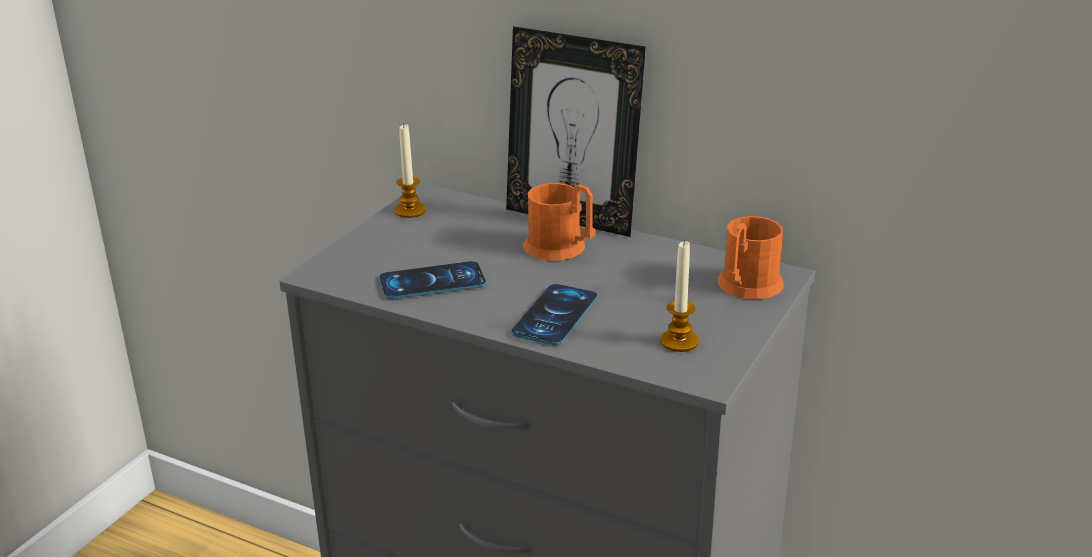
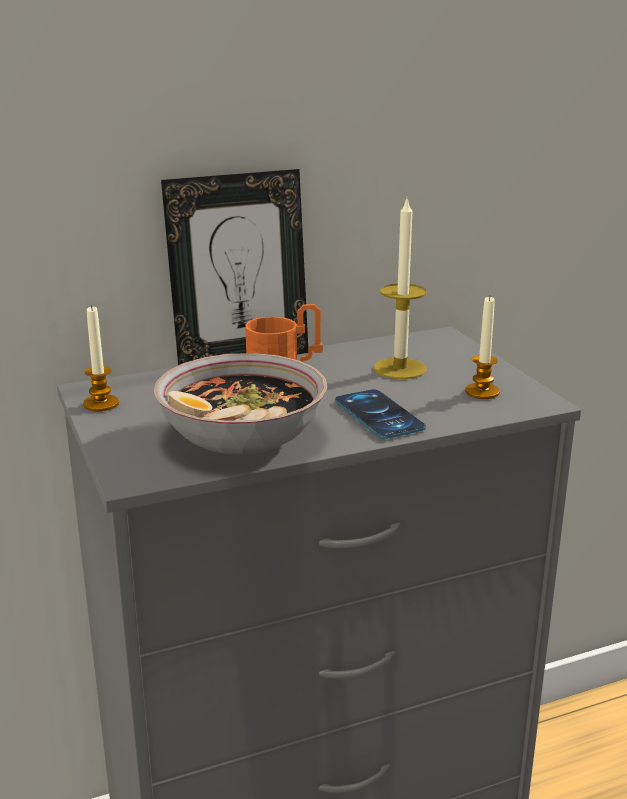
camera: 50 degrees left, 5 degrees down
(432, 281) = (242, 437): phone -> bowl
(665, 286) = (400, 368): none -> candle
(746, 287) = (442, 349): orange mug -> none

